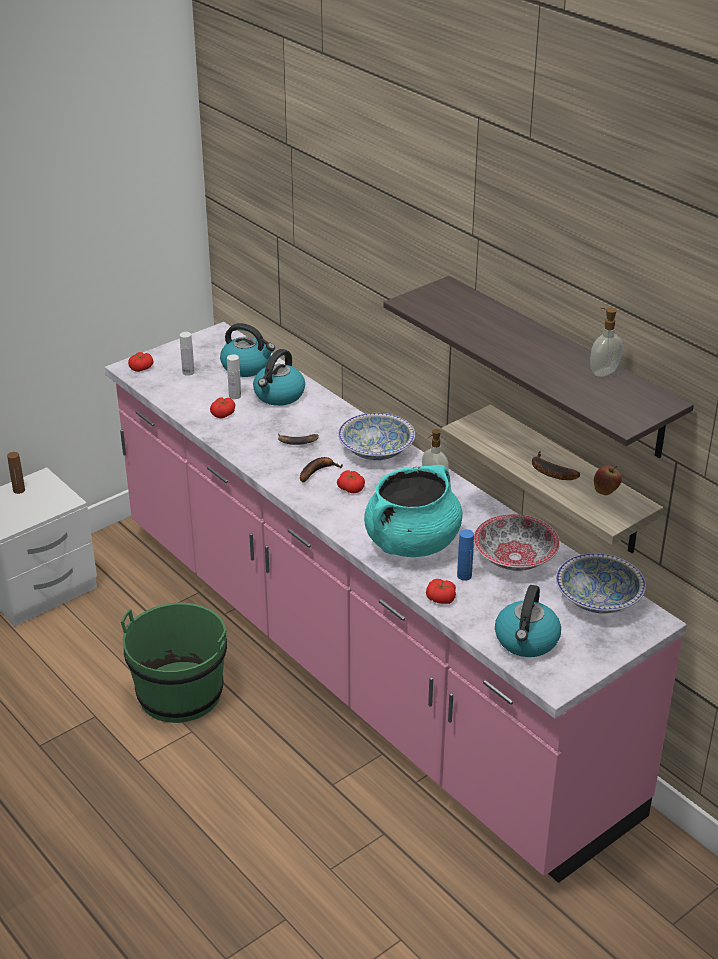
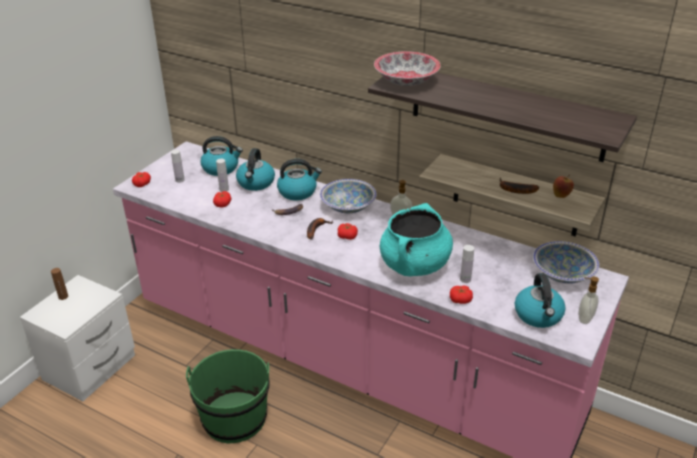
camera: 20 degrees left, 0 degrees up
(324, 418) = (298, 192): none -> kettle
(464, 575) = (465, 279): blue bottle -> white bottle
(515, 558) = (490, 258): bowl -> bowl (407, 81)
(603, 371) = (559, 106): soap dispenser -> soap dispenser (584, 318)

